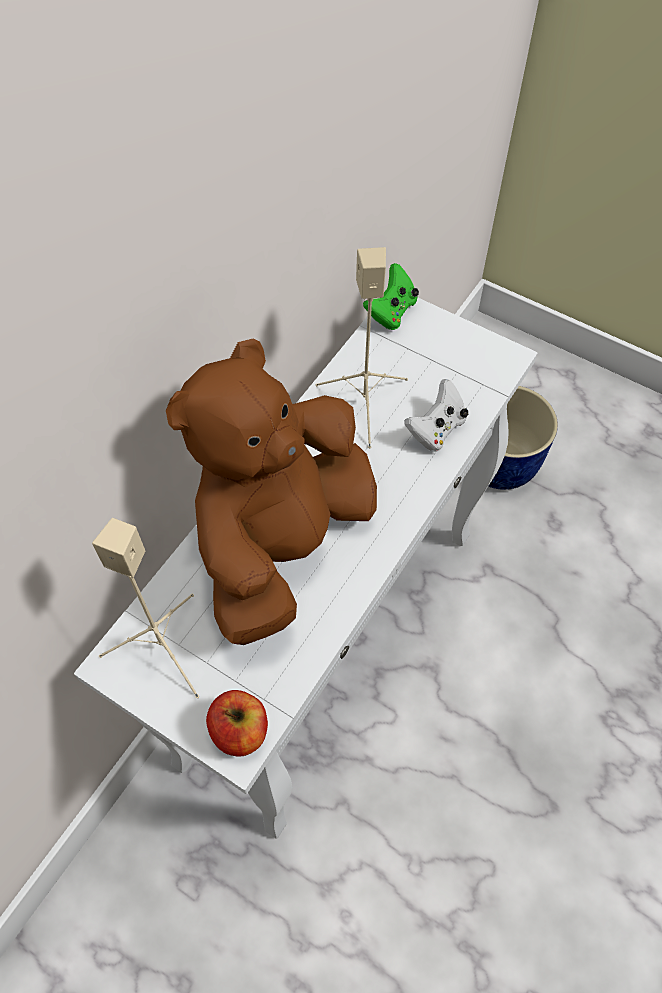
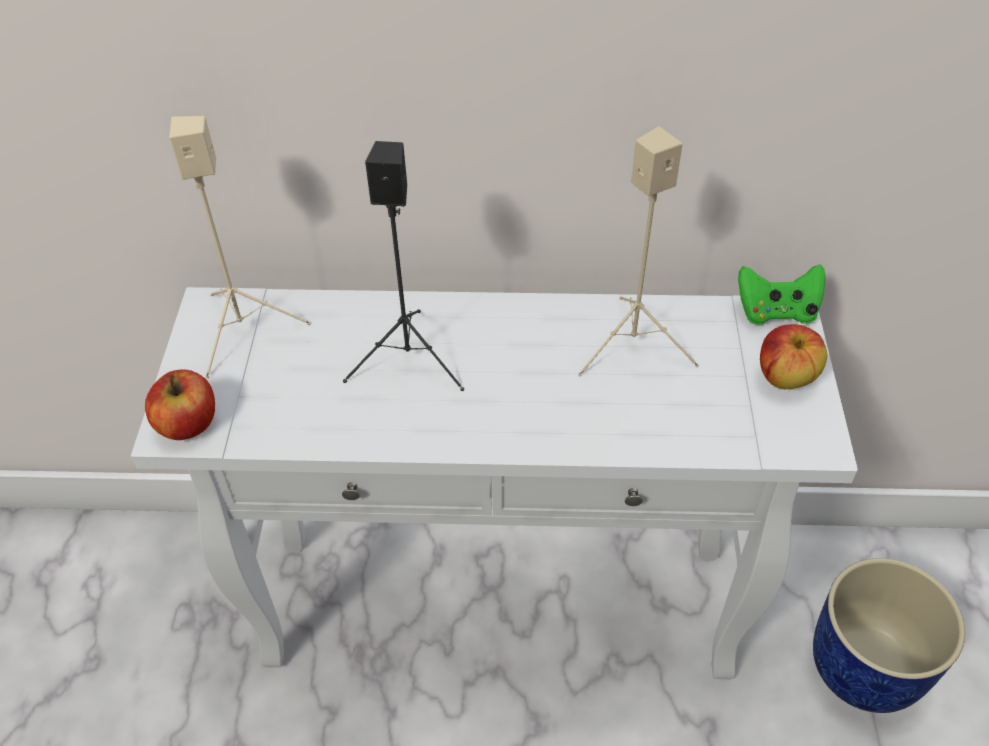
camera: 60 degrees right, 10 degrees down
(282, 543) = (410, 360): brown plush toy -> black speaker
(436, 429) = (652, 421): white game controller -> none
(447, 341) = (785, 377): none -> apple

